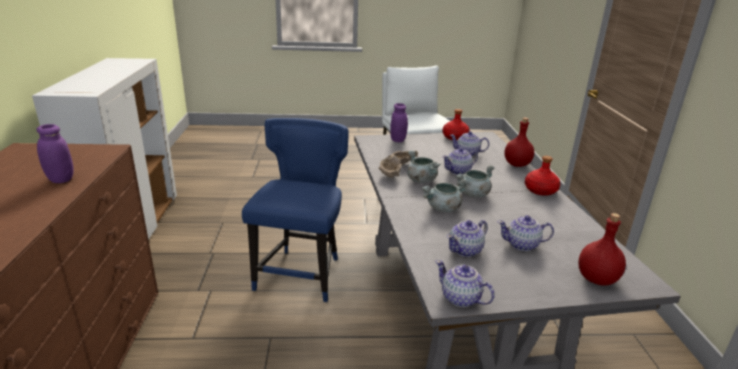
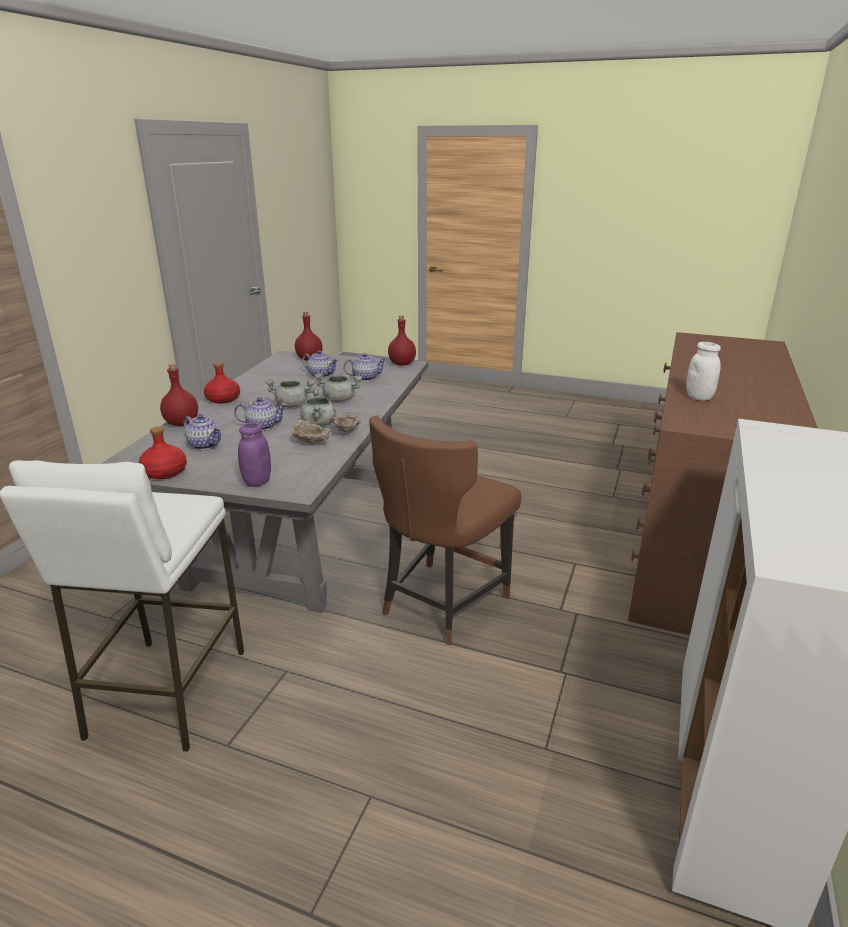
camera: 155 degrees left, 0 degrees up
(61, 179) = (699, 397): purple jar -> white jar
(301, 273) = (441, 604): blue chair -> brown chair
(461, 299) = (402, 364): teapot -> red bottle

